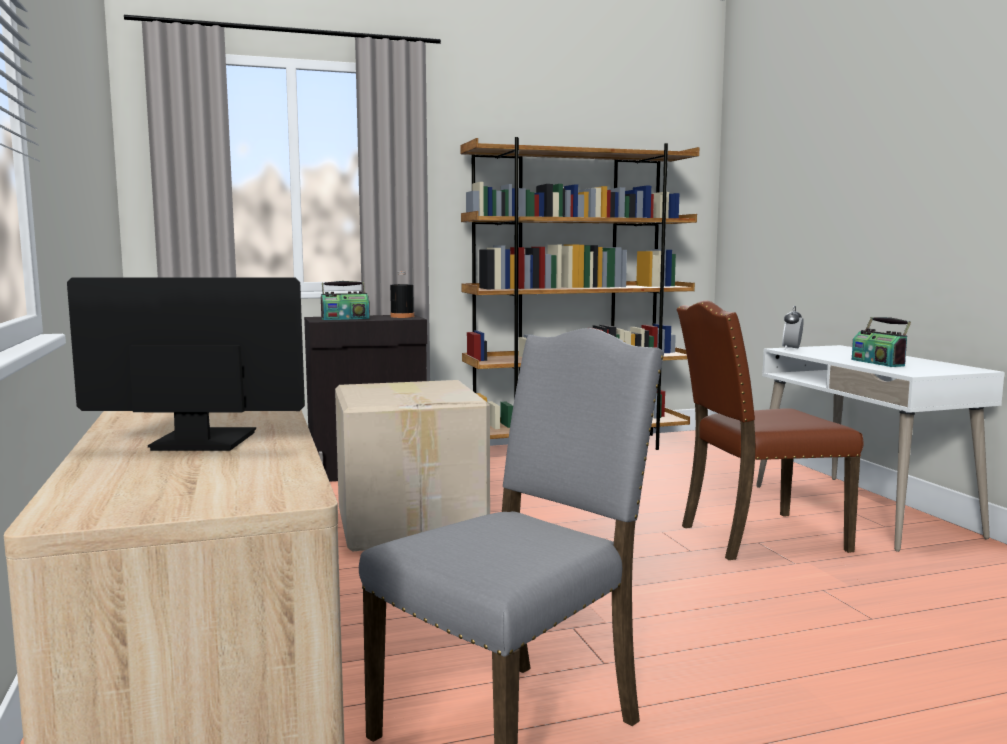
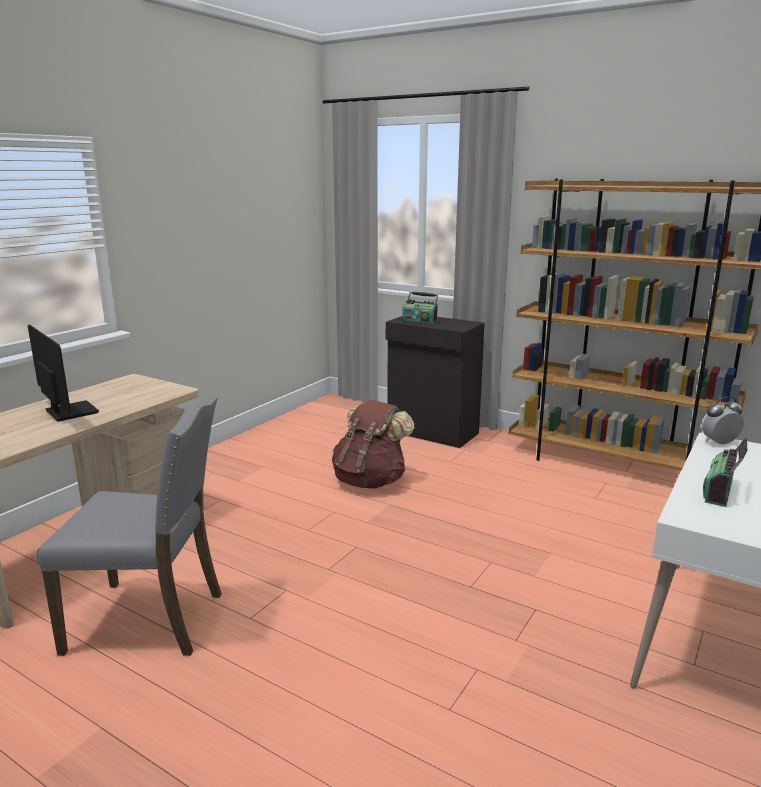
camera: 50 degrees right, 10 degrees up
(402, 316) = (461, 325): black bottle -> none
(412, 522) = (370, 481): cardboard box -> brown backpack
(758, 537) = (547, 605): brown chair -> none

